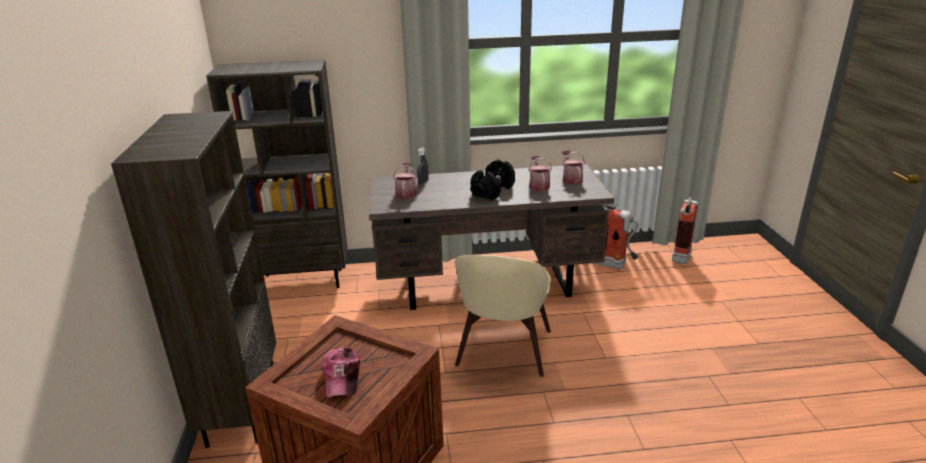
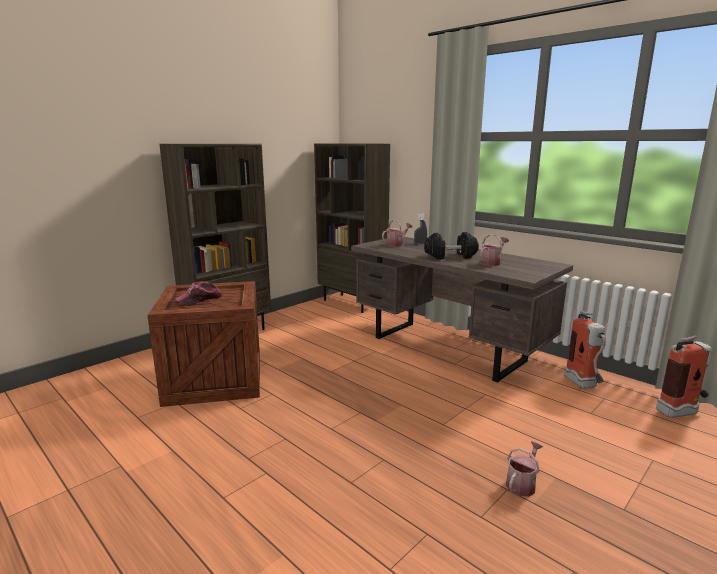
camera: 50 degrees right, 10 degrees down
(503, 350) = (383, 381): beige chair -> none
(571, 179) = (530, 267): watering can -> watering can (522, 483)

